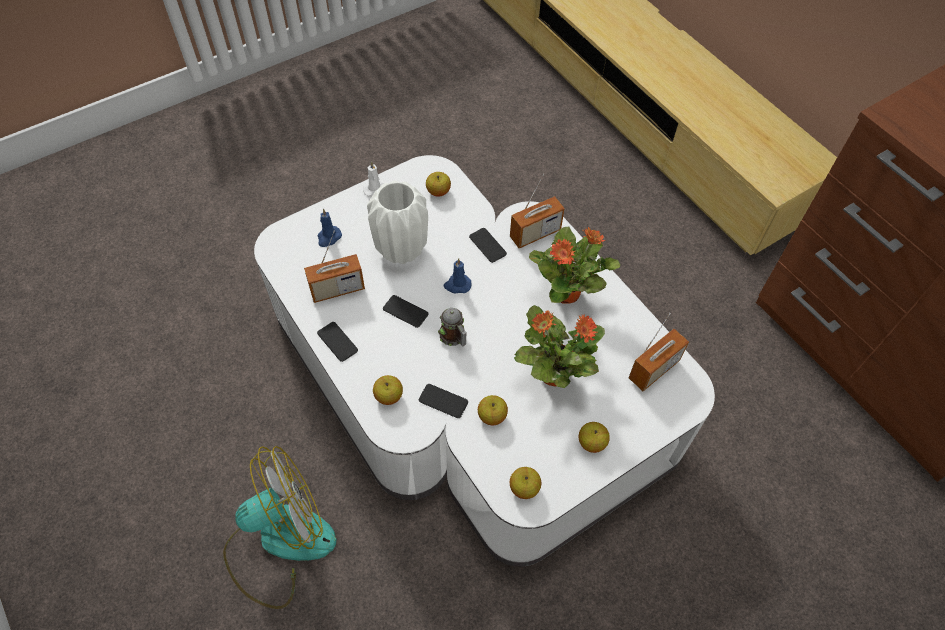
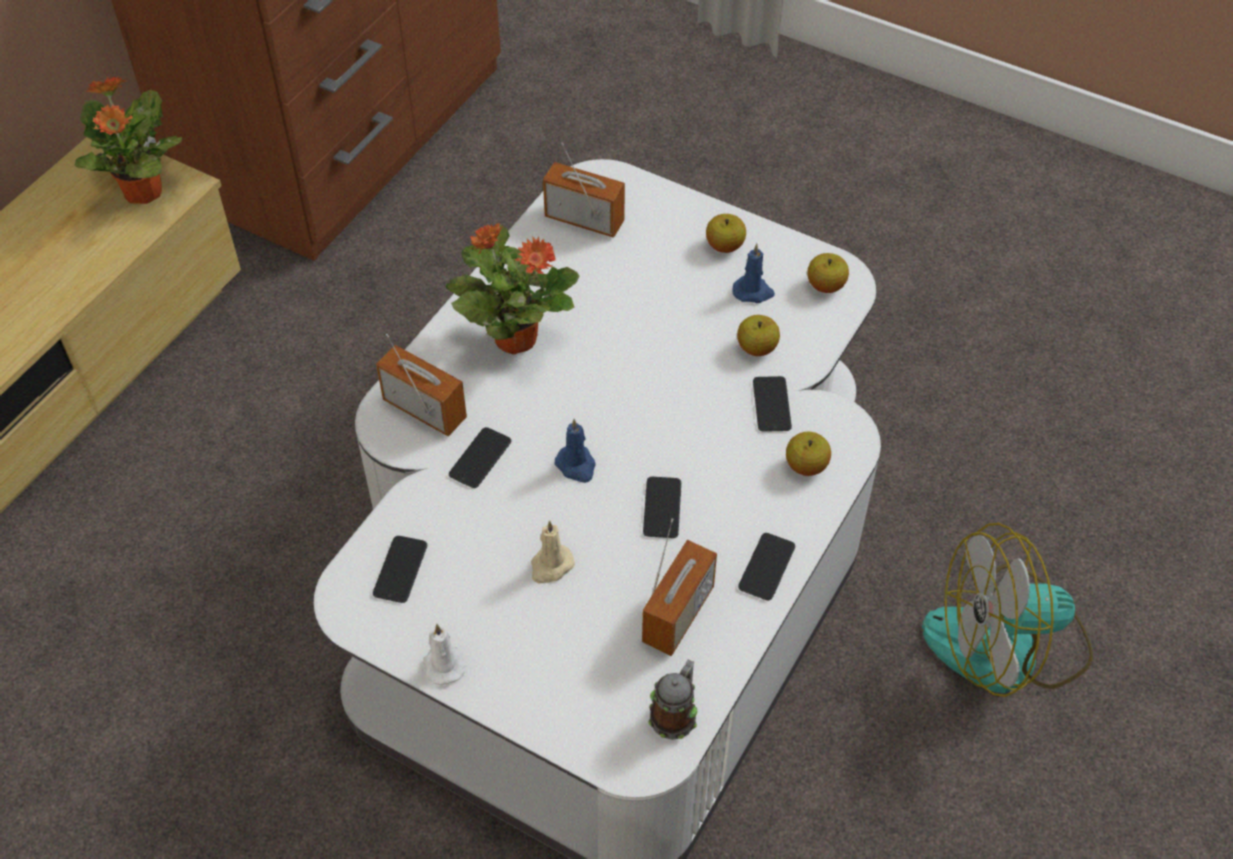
camera: 115 degrees left, 5 degrees down
(279, 542) = (1007, 646): fan -> fan turned 45 degrees counterclockwise
(328, 237) = (585, 682): blue candle -> blue candle (753, 292)
(337, 289) = (678, 615): radio -> radio turned 75 degrees clockwise
(401, 249) = (550, 566): white vase -> beige candle
(438, 191) = (400, 570): apple -> phone
(454, 337) = (668, 432): mug -> mug (675, 713)
(552, 373) = (654, 311): potted plant -> potted plant (143, 193)

